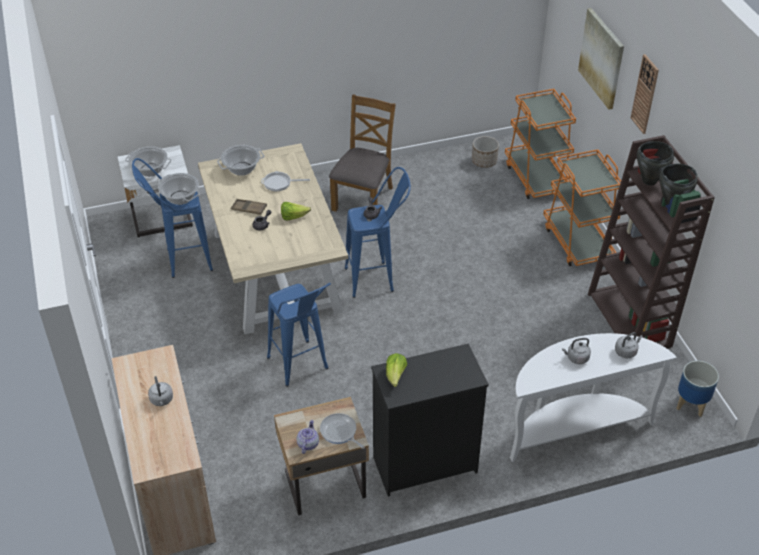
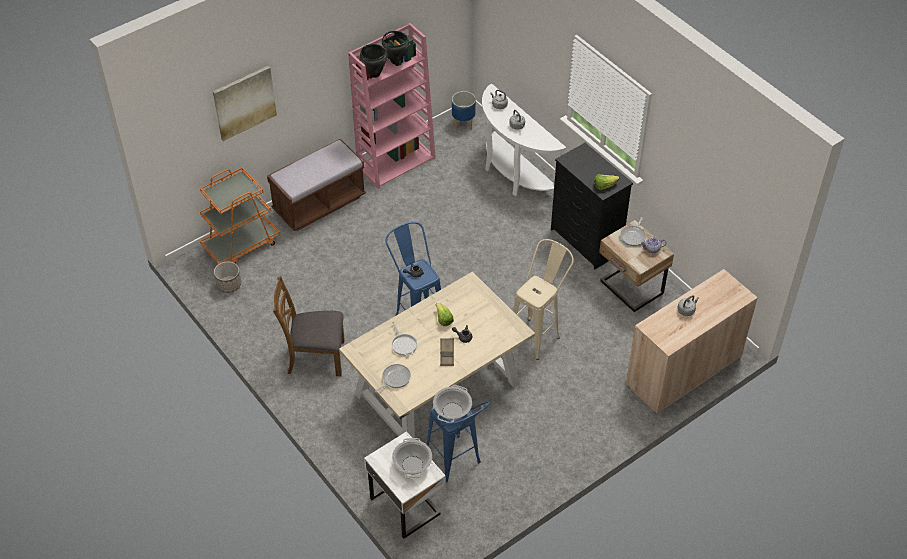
camera: 110 degrees left, 5 degrees up
(242, 169) = (395, 378): cooking pot -> frying pan
(302, 369) = (538, 334): blue stool -> beige stool
(577, 242) = (319, 204): orange cart -> brown bench
(630, 320) = (396, 162): brown bookcase -> pink bookcase
(645, 94) = (307, 61): wall clock -> none

